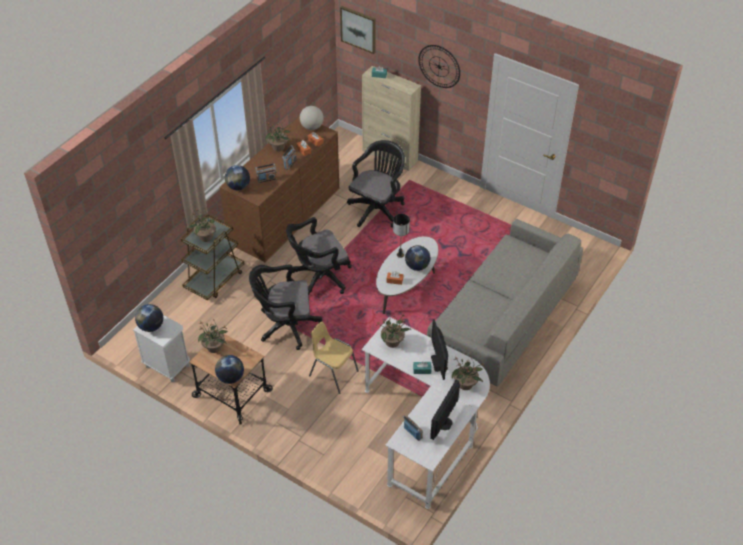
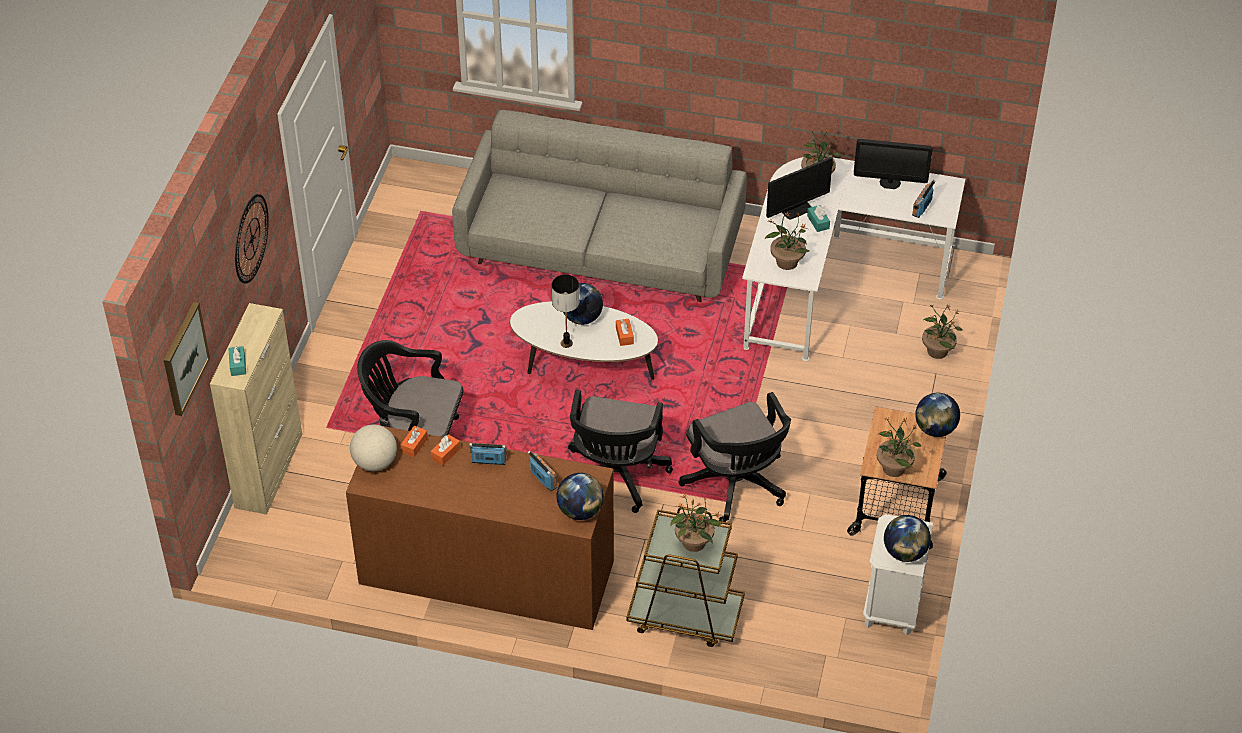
camera: 110 degrees left, 0 degrees up
(279, 147) = (452, 491): potted plant -> potted plant (937, 350)
(319, 278) = (615, 478): black office chair -> black office chair turned 60 degrees clockwise
(333, 373) = (796, 403): yellow chair -> none

